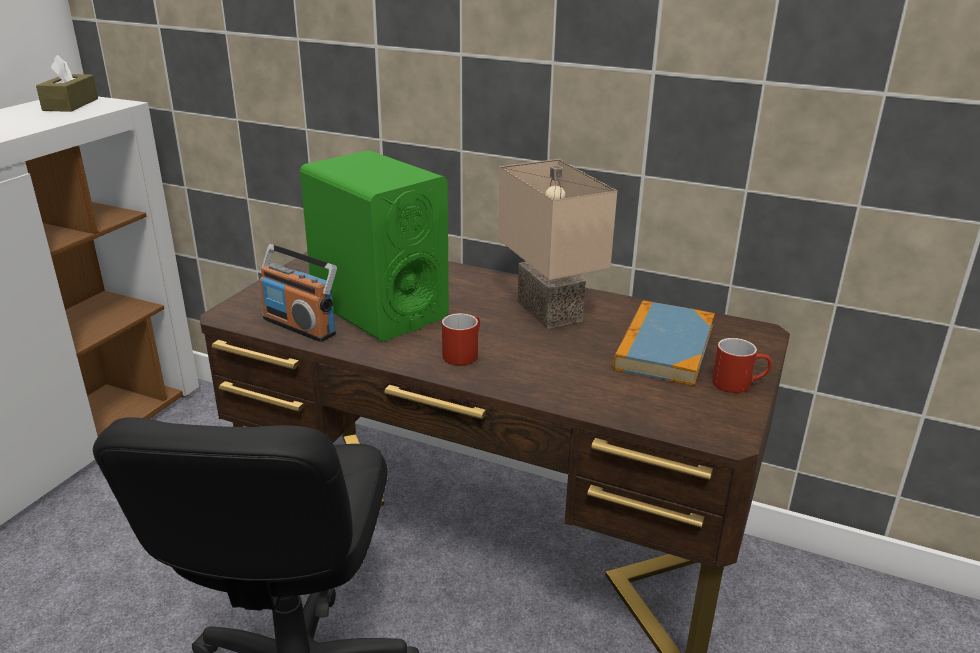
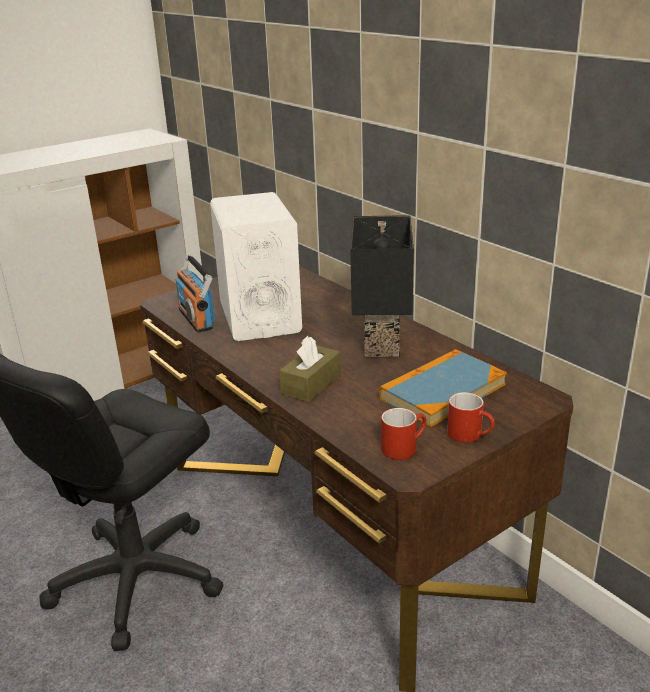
camera: 30 degrees right, 0 degrees up
(70, 104) = (138, 137): brown tissue box -> brown tissue box (311, 384)
(379, 309) = (259, 317): green speaker -> white speaker
(463, 353) = (282, 361): red mug -> red mug (403, 446)
(545, 311) = (378, 343): beige table lamp -> black table lamp

